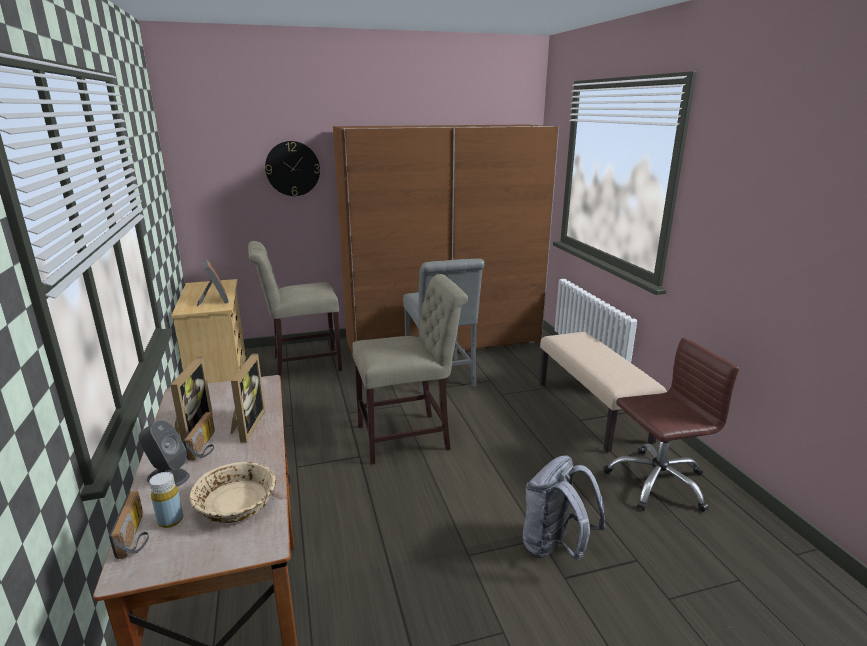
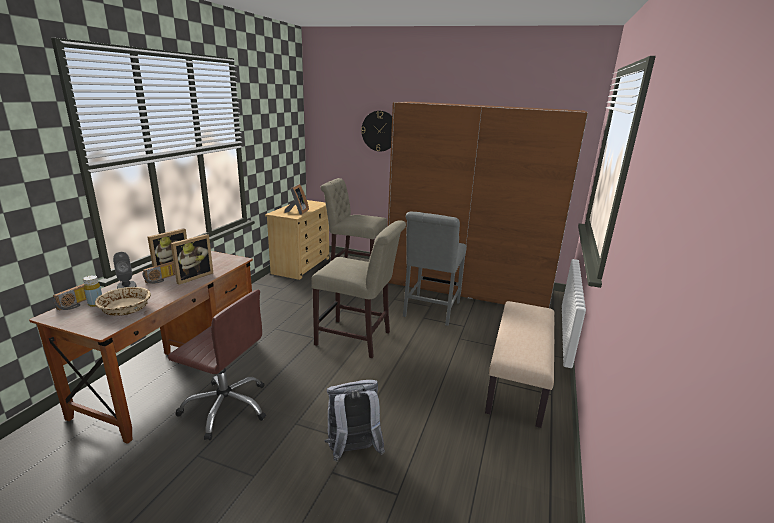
camera: 35 degrees right, 0 degrees up
(657, 482) = (498, 455): brown office chair -> brown office chair (226, 407)

